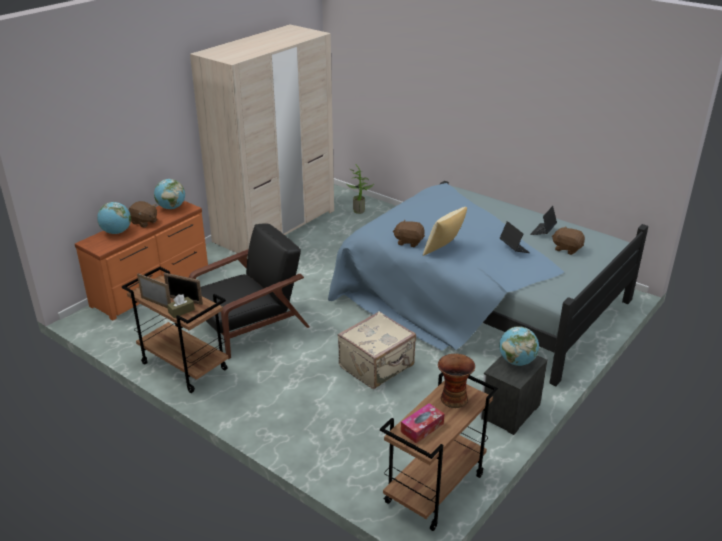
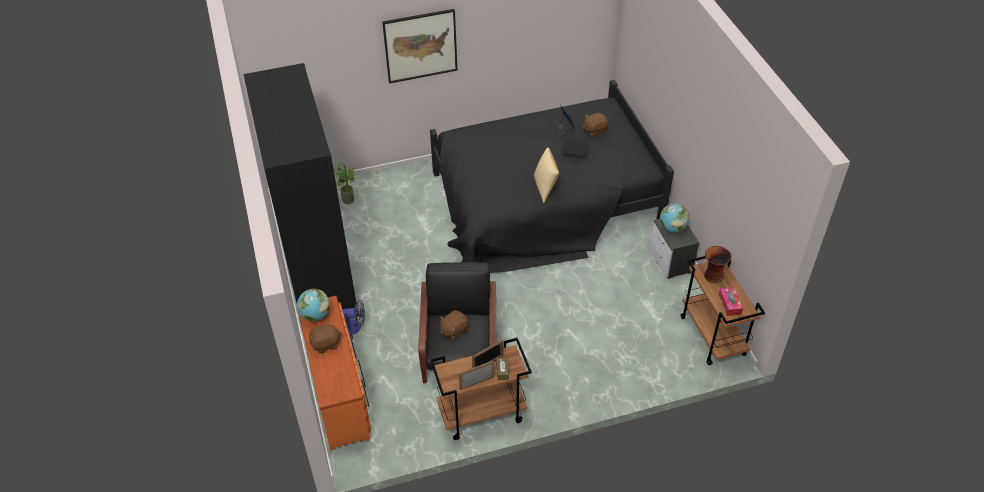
camera: 55 degrees left, 15 degrees up
(117, 232) = (327, 370): globe -> none
(227, 266) = (355, 326): none -> fan
(275, 226) = (317, 265): beige wardrobe -> black wardrobe
(377, 366) = (574, 301): beige suitcase -> none
(409, 242) = (517, 199): brown plush toy -> brown plush toy (454, 330)
(461, 86) = (420, 45): none -> picture
(479, 299) = (542, 204): blue bed -> black bed

